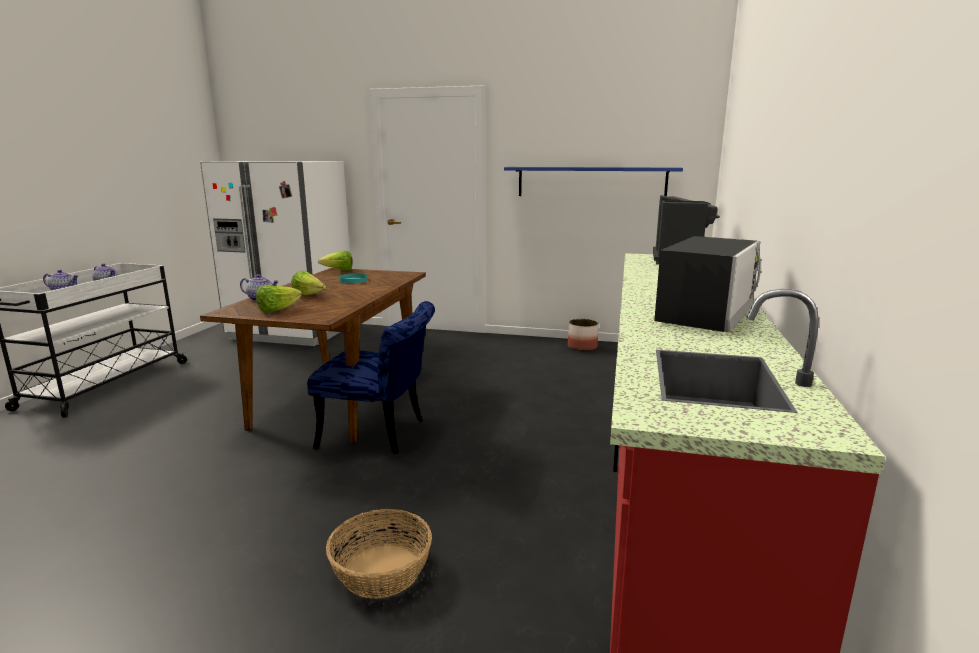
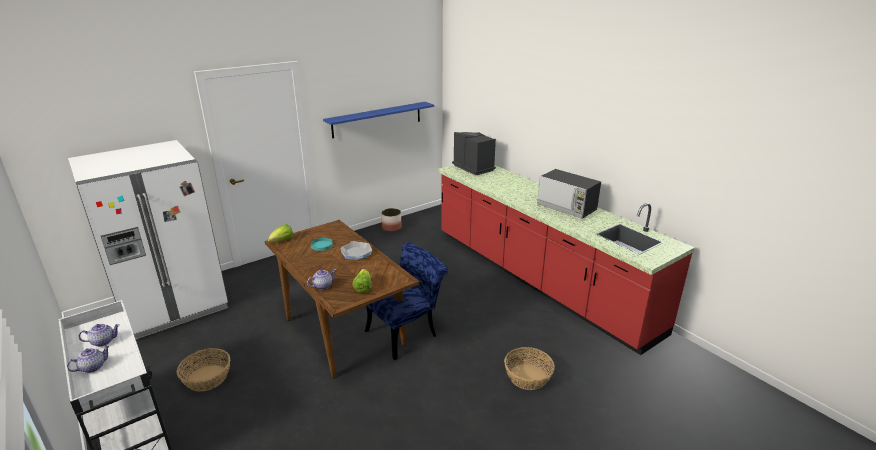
camera: 50 degrees left, 10 degrees up
(198, 380) = (206, 378): none -> basket
(309, 296) = (341, 269): lettuce -> none
(357, 292) = (356, 253): none -> frying pan
(705, 315) = (567, 208): microwave -> microwave turned 150 degrees clockwise

